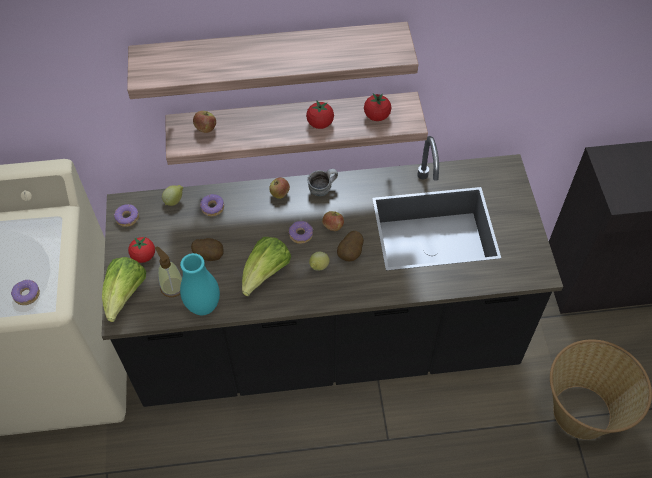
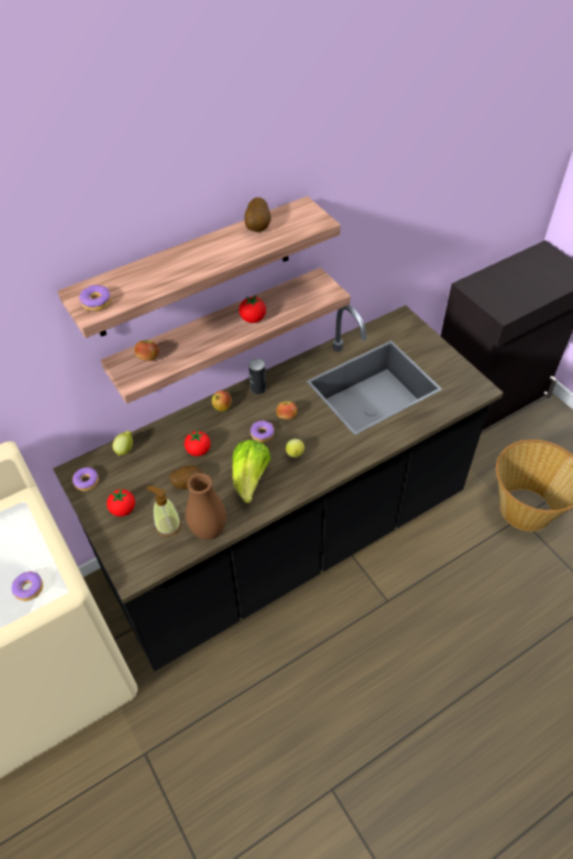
camera: 25 degrees left, 5 degrees down
(125, 296) = (125, 552): lettuce -> none
(203, 306) = (208, 531): turquoise vase -> brown vase
(213, 208) = (166, 442): donut -> donut (97, 302)
(322, 188) = (258, 389): mug -> can
(351, 254) = (316, 433): potato -> potato (258, 227)
(377, 116) = (299, 297): tomato -> tomato (198, 450)

